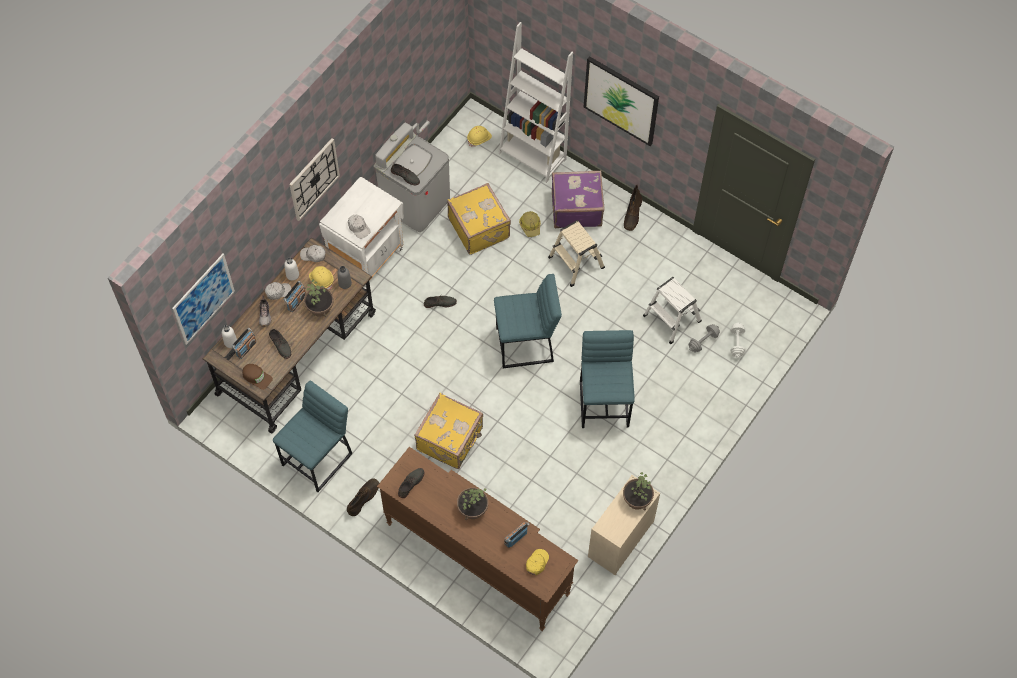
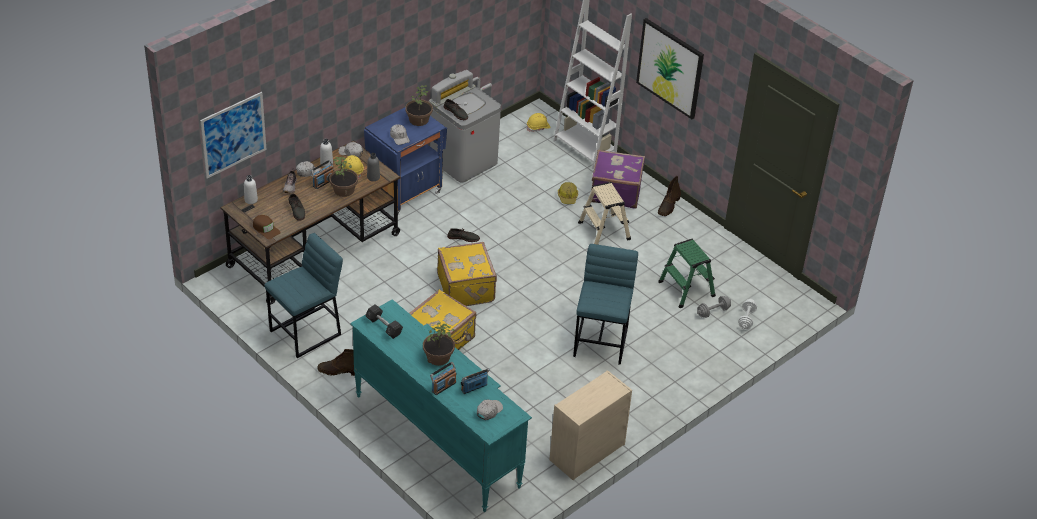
camera: 10 degrees right, 20 degrees down
(246, 348) = (263, 207): radio -> radio (443, 386)
(314, 179) = (366, 72): wall clock -> none
(363, 498) = (340, 371): brown boot -> brown boot turned 135 degrees counterclockwise
(366, 256) = (405, 192): white cart -> blue cart
(410, 483) = (384, 326): grey shoe -> grey dumbbell
(478, 558) = (438, 440): brown cabinet -> turquoise cabinet
(479, 227) = (519, 190): yellow suitcase -> yellow suitcase (467, 288)
(526, 344) = (537, 283): blue stool -> none
(537, 563) = (489, 411): yellow cap -> white cap
(636, 499) = (607, 390): potted plant -> potted plant (418, 120)
(672, 318) = (686, 288): white step ladder -> green step ladder

